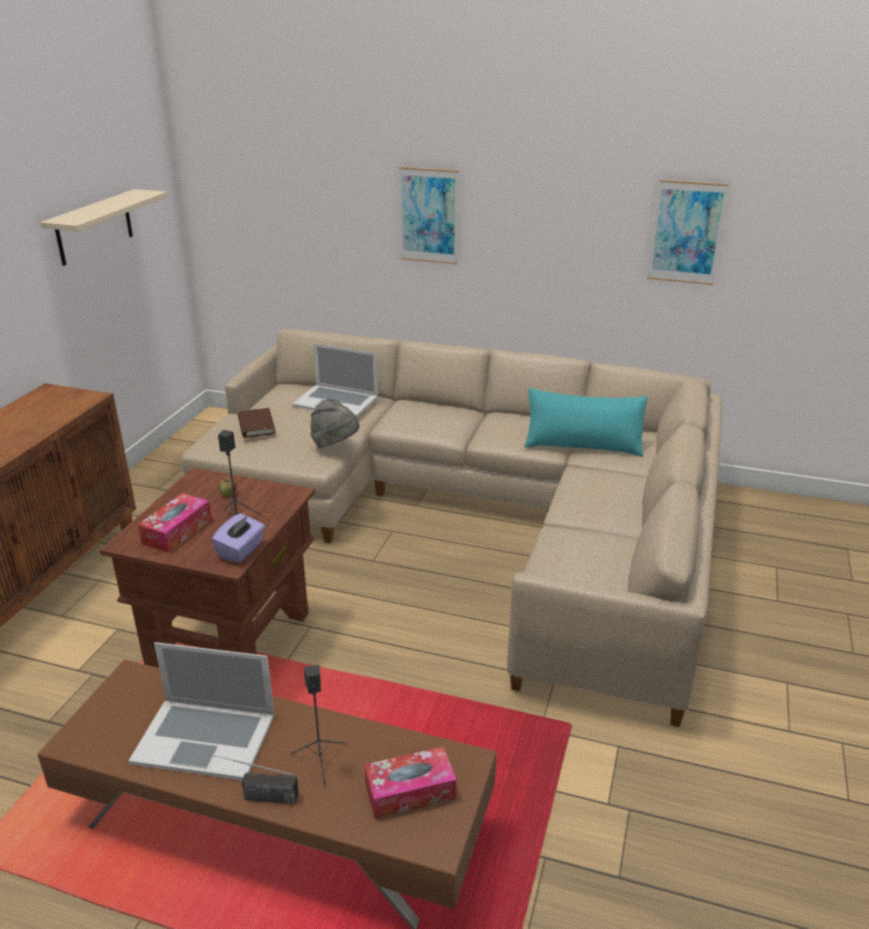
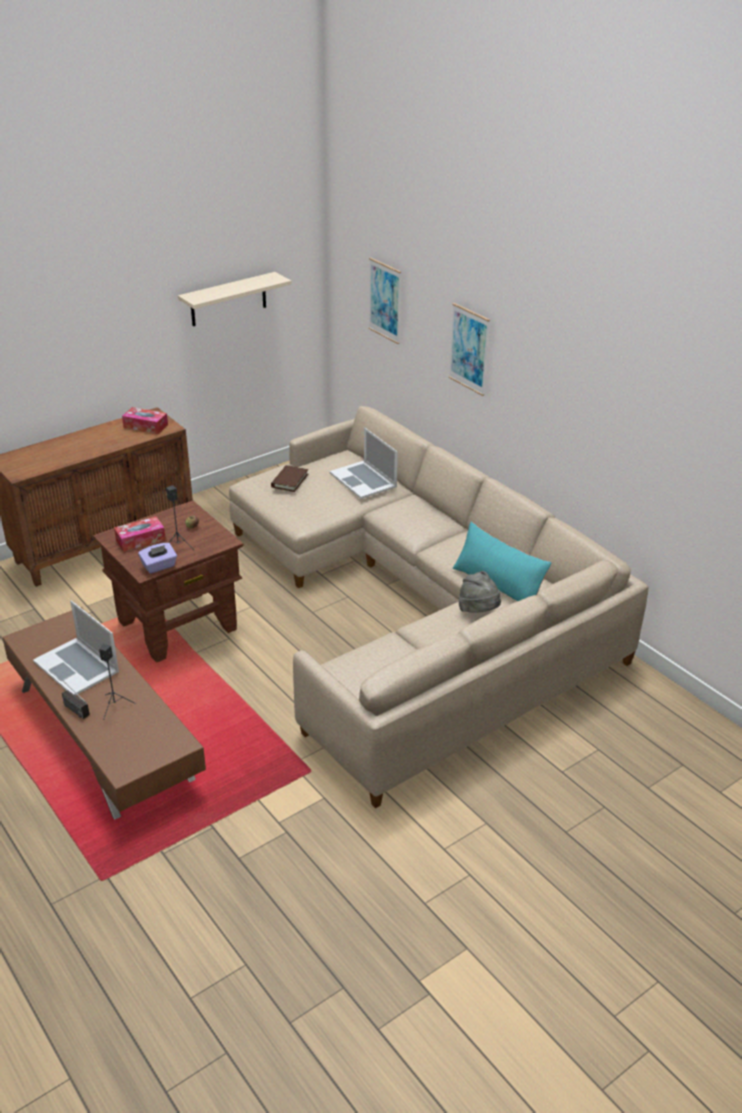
camera: 35 degrees right, 5 degrees up
(335, 445) = (324, 515): grey hat -> grey hat (479, 612)
(410, 791) = (139, 742): tissue box -> tissue box (145, 426)
(686, 232) = (636, 430): picture -> picture (385, 300)

